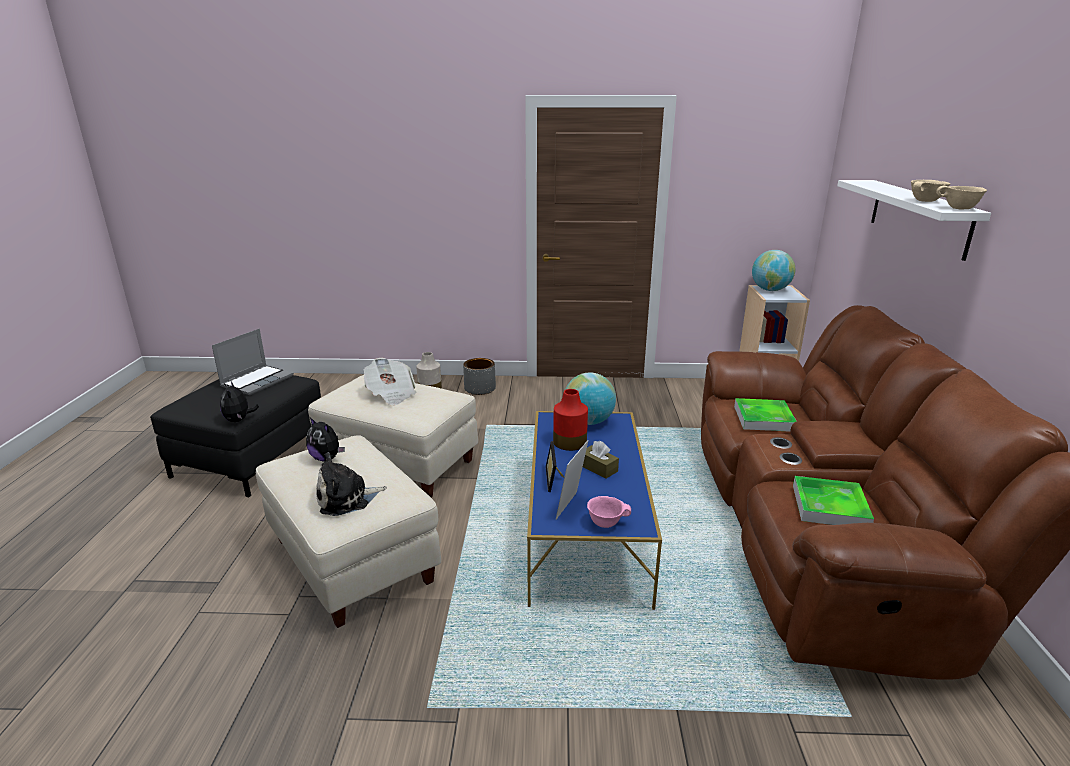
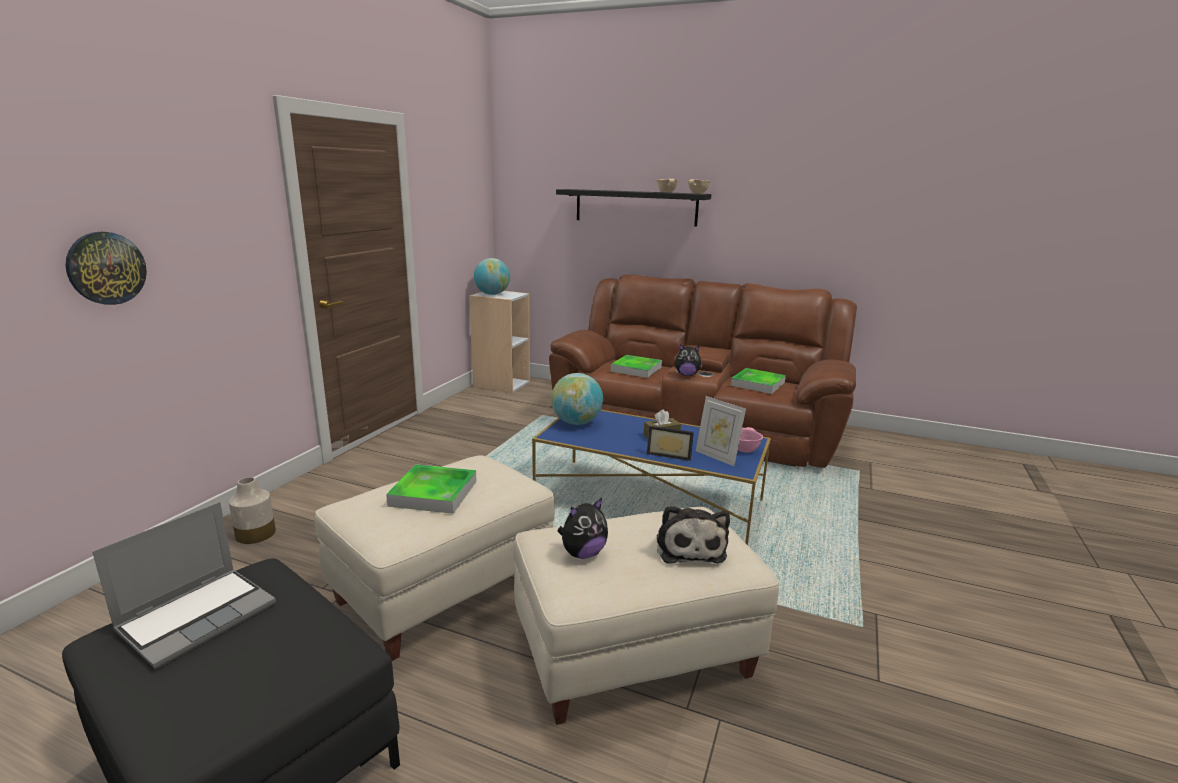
camera: 70 degrees left, 5 degrees down
(239, 420) = (359, 642): plush toy -> plush toy (687, 375)
(257, 381) = (198, 616): laptop -> laptop turned 75 degrees clockwise
(391, 394) = (433, 493): newspaper -> tray
(392, 208) = (106, 268): none -> wall clock
(480, 389) = (312, 498): grey planter -> none
(569, 442) = (608, 437): red vase -> none
(918, 216) = (635, 207): white shelf -> black shelf

